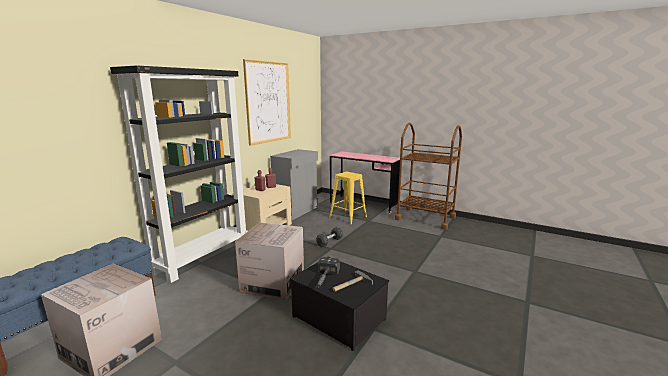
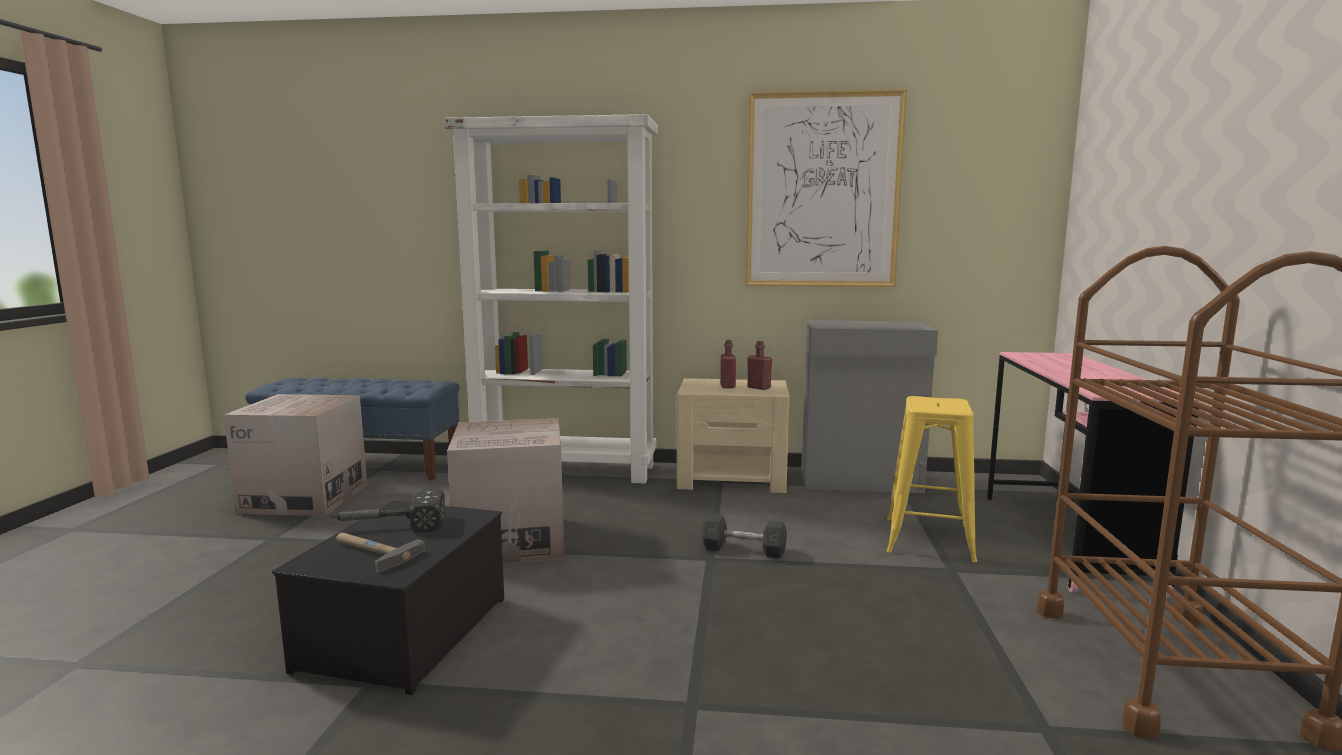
camera: 65 degrees right, 5 degrees down
(203, 256) = (566, 470): black bookcase -> white bookcase

